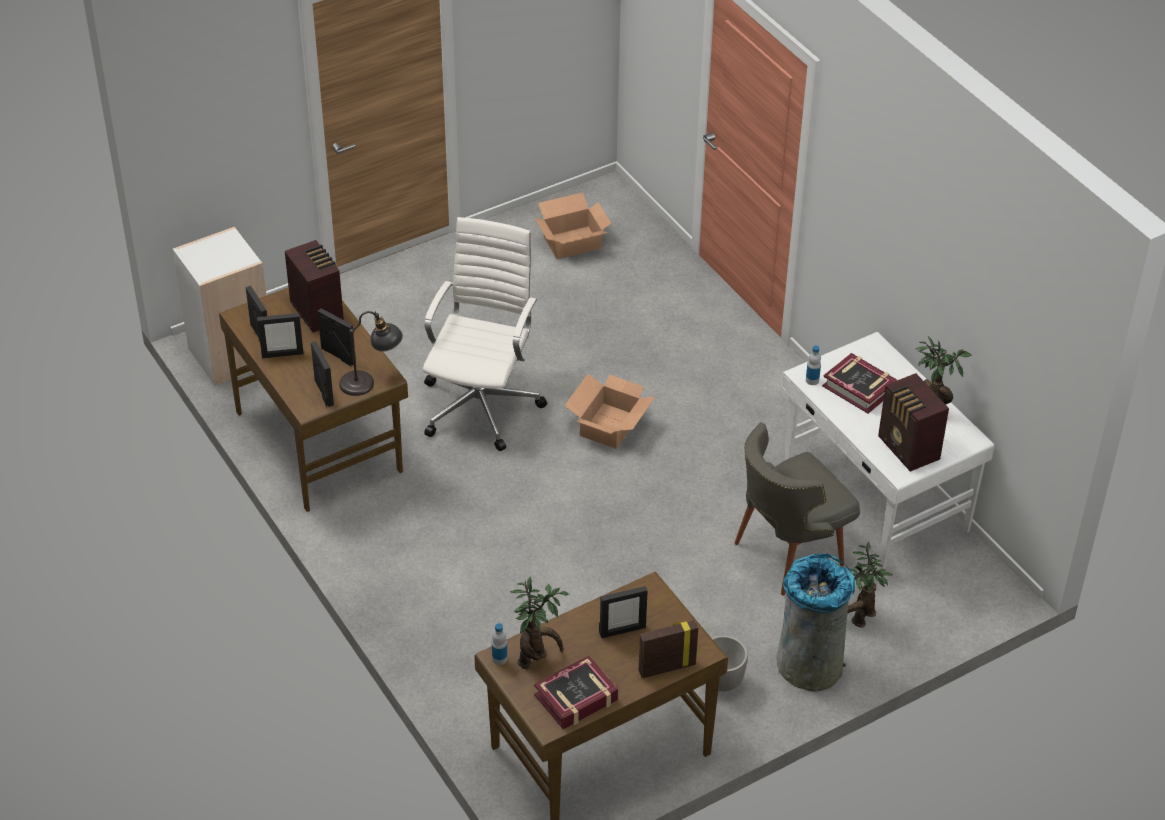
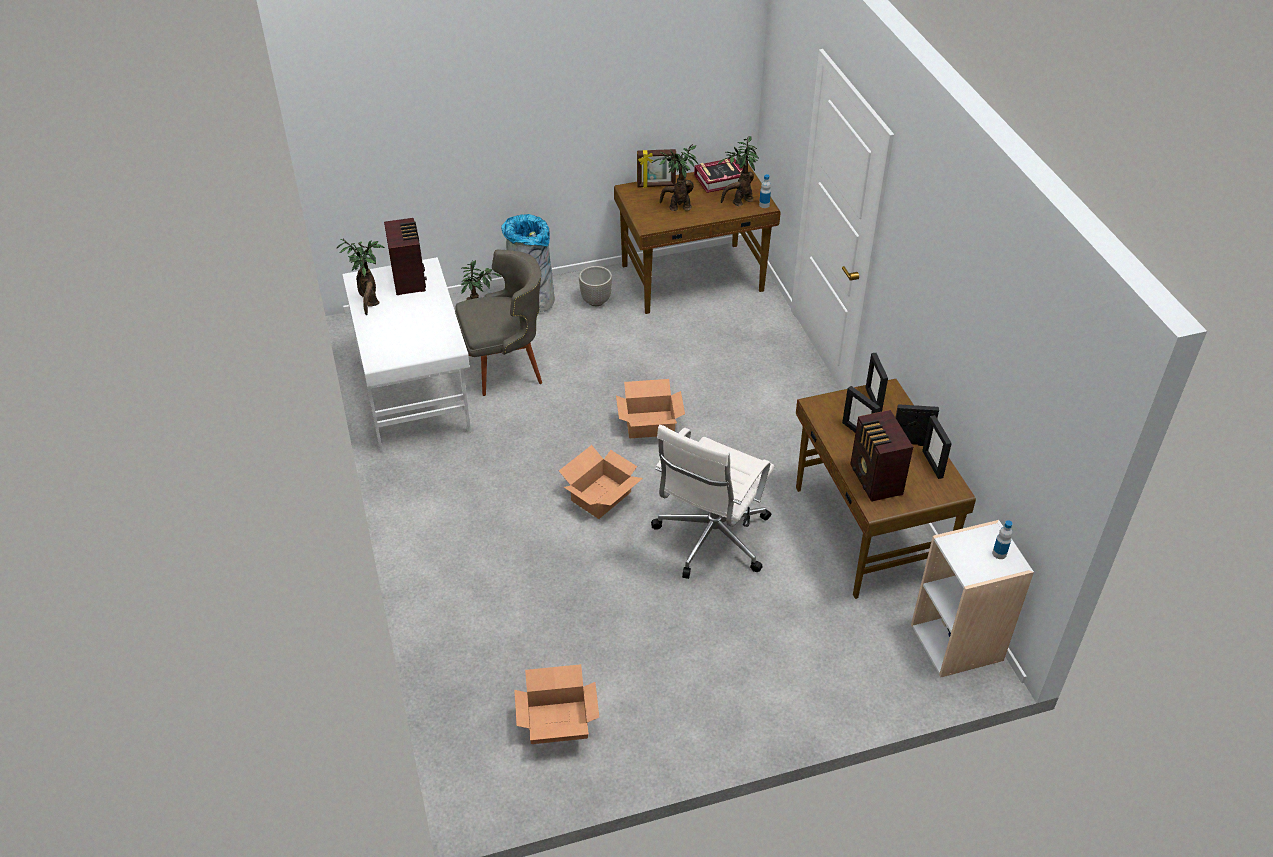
camera: 165 degrees left, 0 degrees up
(371, 379) = (829, 404): grey table lamp -> none
(584, 515) = (650, 424): none -> cardboard box
(622, 630) = (677, 207): picture frame -> potted plant
(812, 380) = (448, 340): bottle -> bottle (999, 553)
(859, 388) = (414, 328): book -> none

